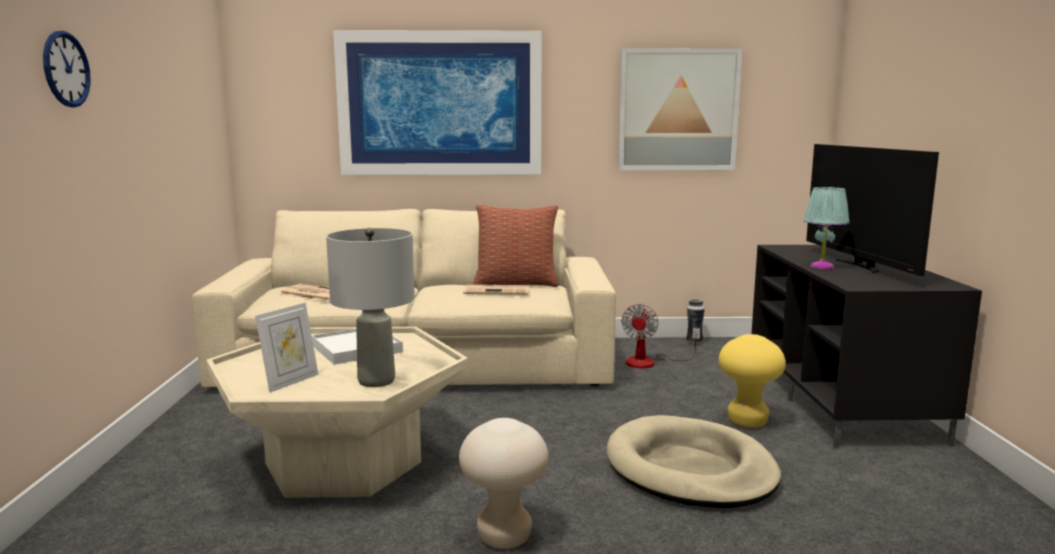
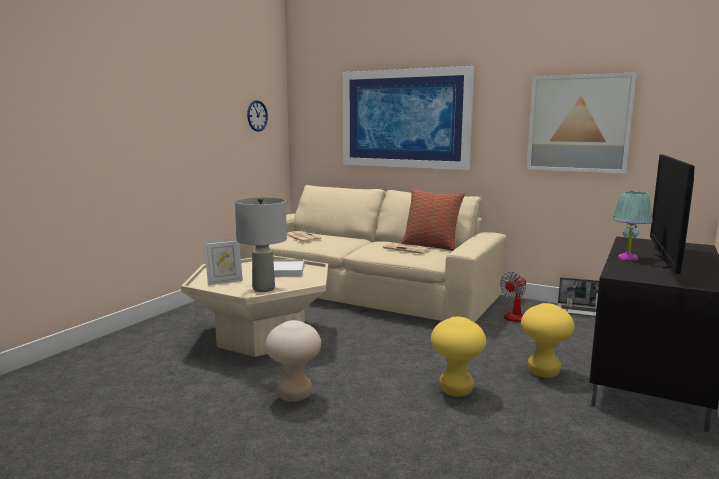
camera: 30 degrees right, 0 degrees up
(66, 69) = (156, 104): wall clock -> wall clock (257, 115)
(690, 469) = (456, 390): beige dog bed -> yellow stool
(694, 342) = (580, 311): vase -> laptop

